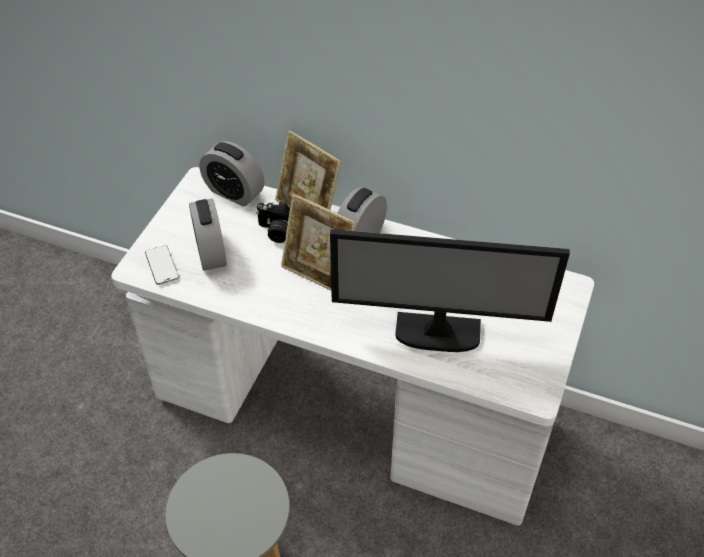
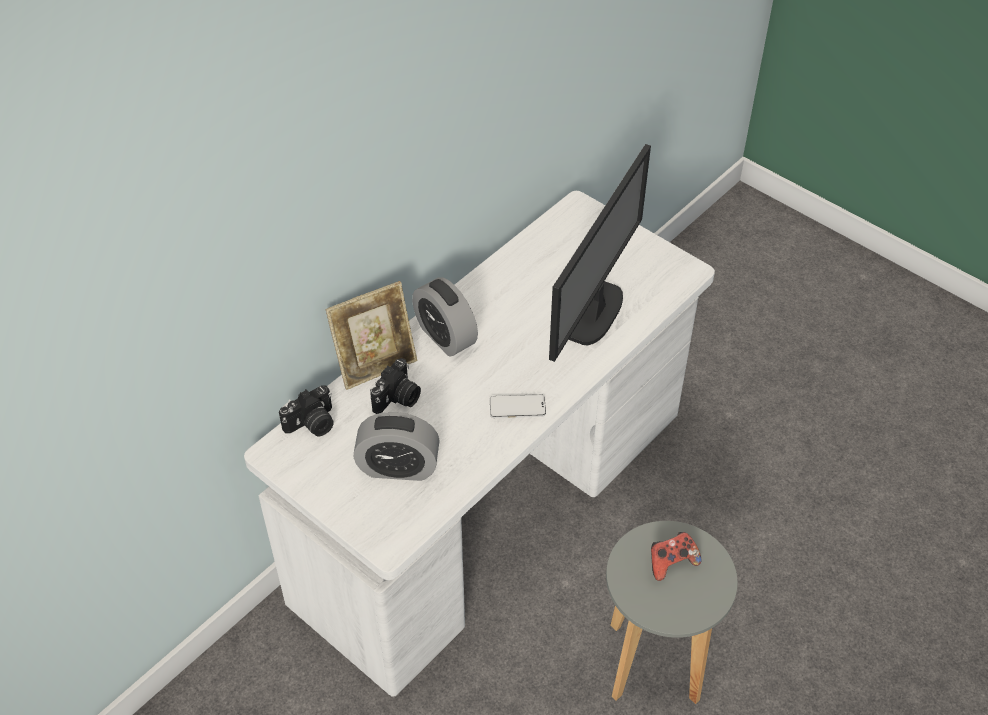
camera: 70 degrees left, 0 degrees up
(162, 266) = (397, 518): phone -> phone (517, 407)
(234, 192) = (312, 424): alarm clock -> camera
(240, 504) = (671, 562): none -> game controller
(318, 272) = (474, 381): picture frame -> none

